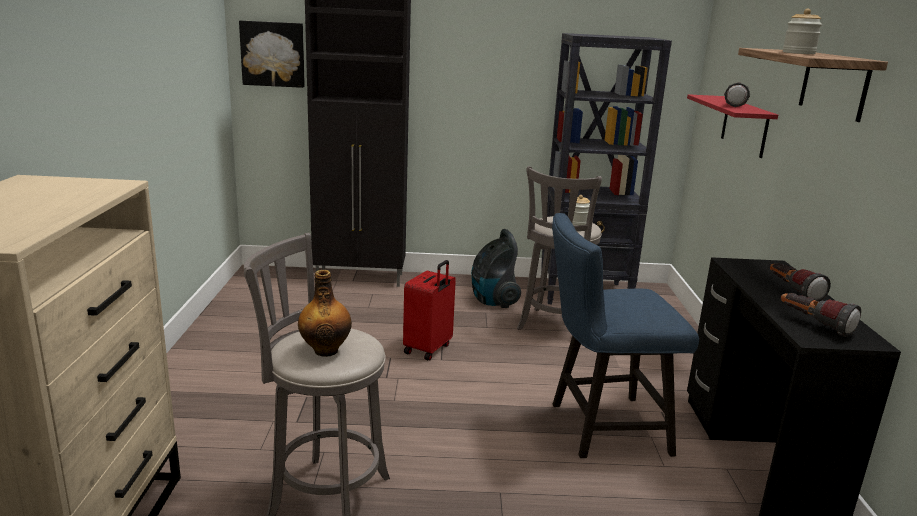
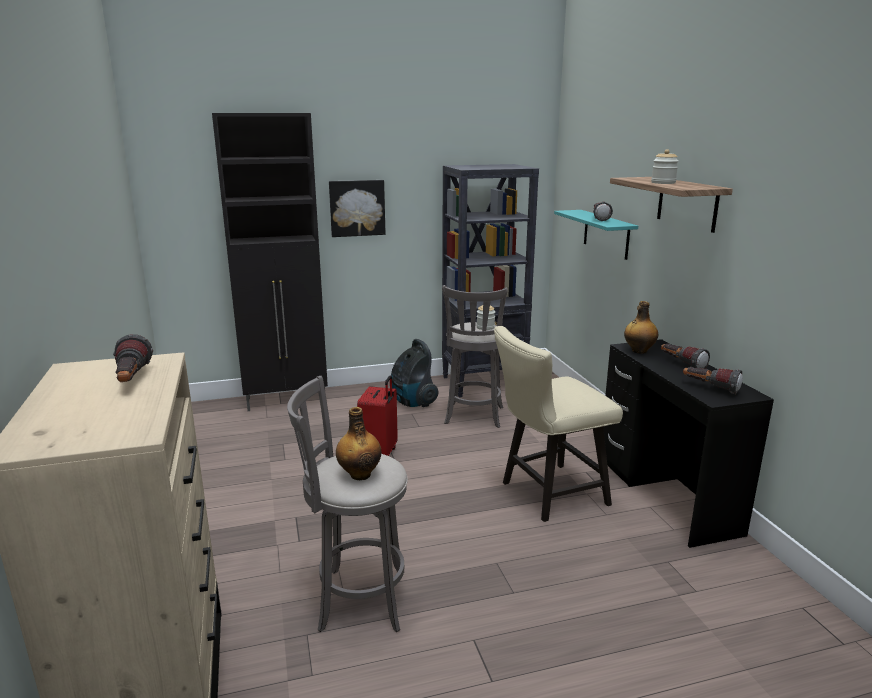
camera: 15 degrees left, 0 degrees up
(65, 197) = (132, 380): none -> flashlight
(273, 54) = (180, 203): picture -> picture (357, 208)
(600, 428) = (547, 494): blue chair -> beige chair
(743, 269) = (638, 351): none -> bottle
(744, 126) = (606, 234): red shelf -> turquoise shelf

